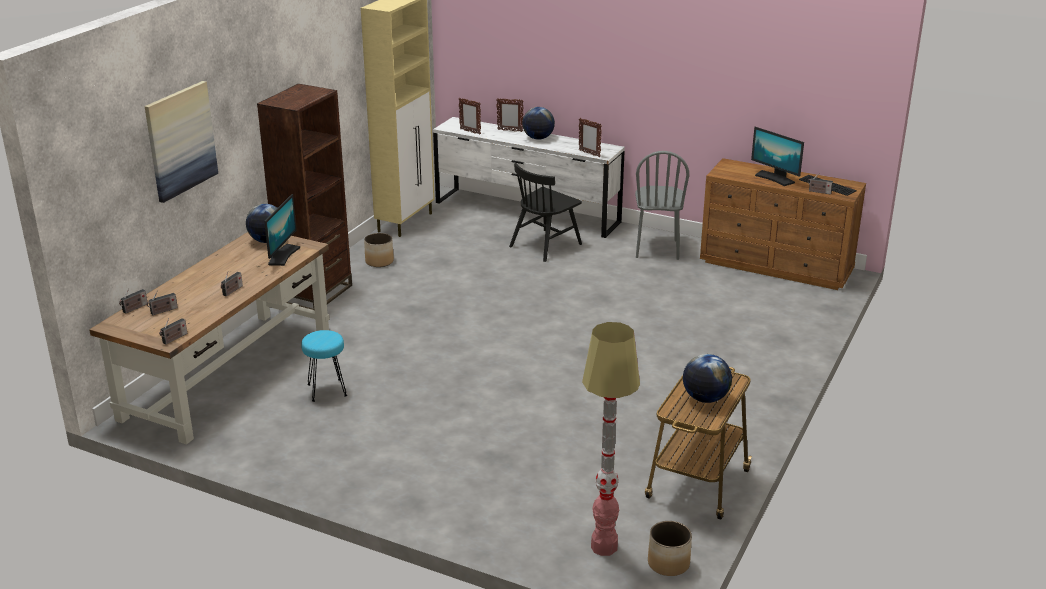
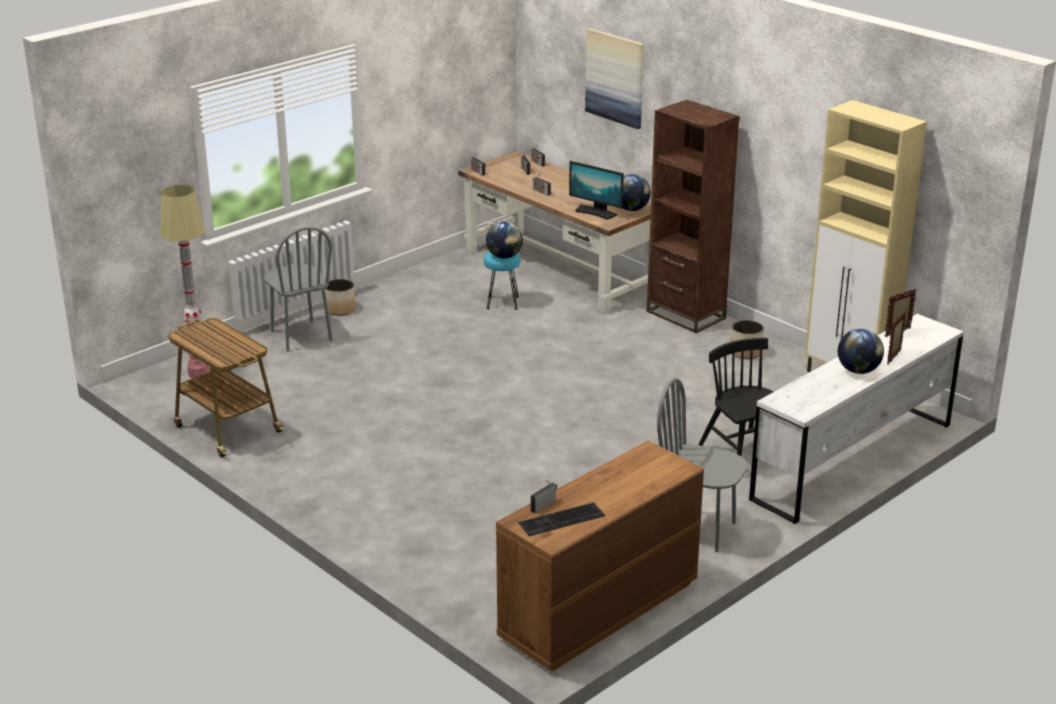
camera: 110 degrees right, 0 degrees up
(472, 501) = (300, 336): none -> grey chair
(589, 153) = (786, 393): picture frame -> none
(668, 563) = (155, 393): planter -> planter (340, 310)
(705, 398) = (213, 341): globe -> globe (504, 256)
(775, 178) = (608, 486): monitor -> none

